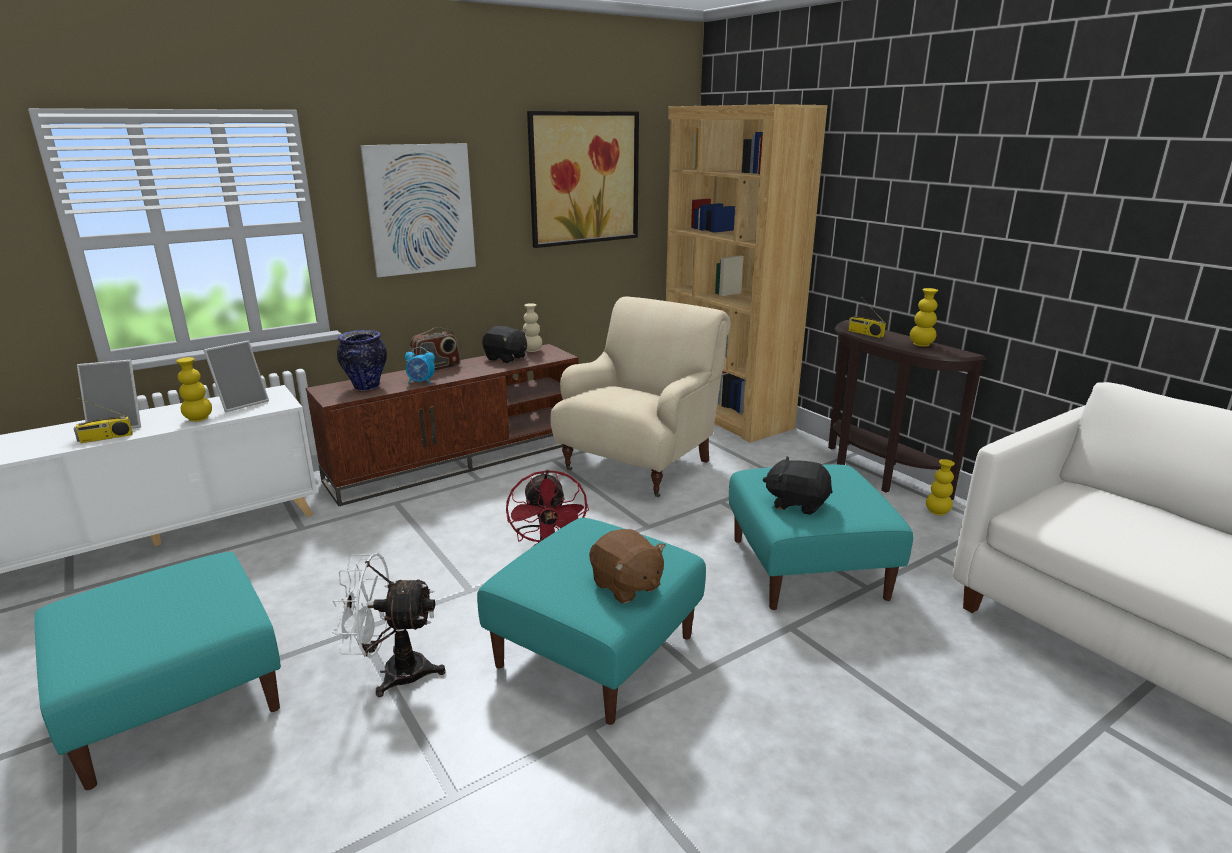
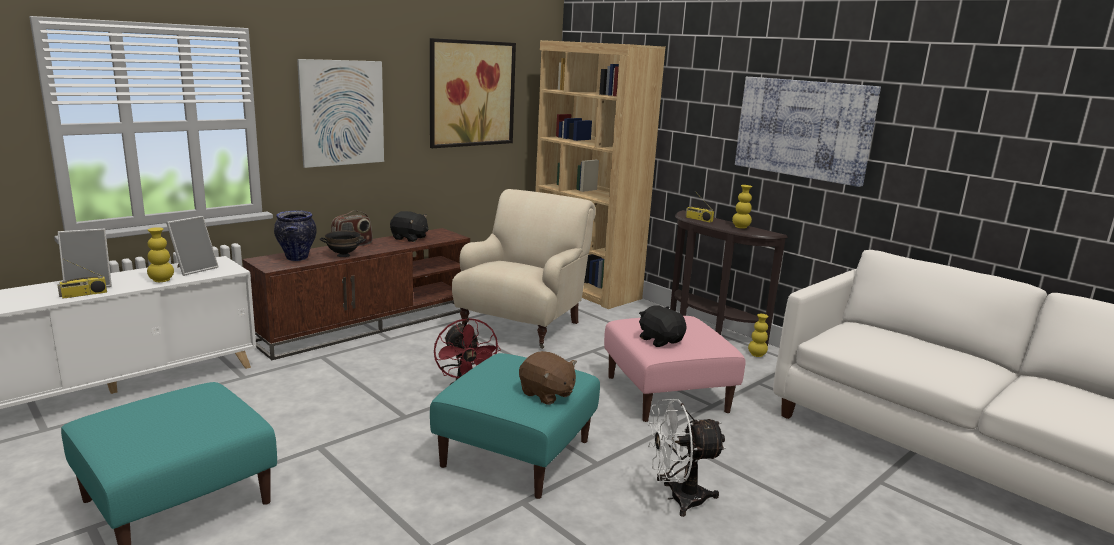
camera: 10 degrees left, 5 degrees down
(393, 672) = (358, 474): white fan -> white fan (678, 499)
(421, 382) = (343, 255): alarm clock -> black bowl
(532, 350) = (429, 232): beige vase -> none
(797, 503) = (660, 340): black plush toy -> black plush toy turned 45 degrees clockwise
(806, 567) = (665, 393): turquoise ottoman -> pink ottoman
(1015, 210) = (804, 128): none -> picture

